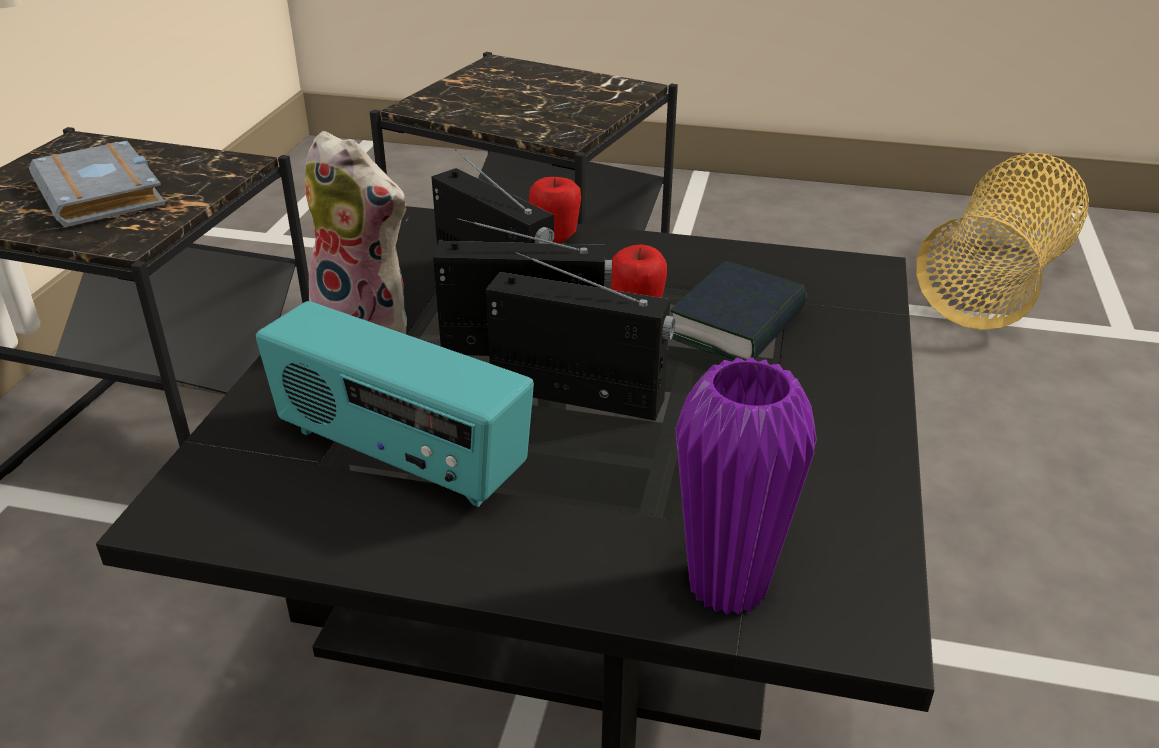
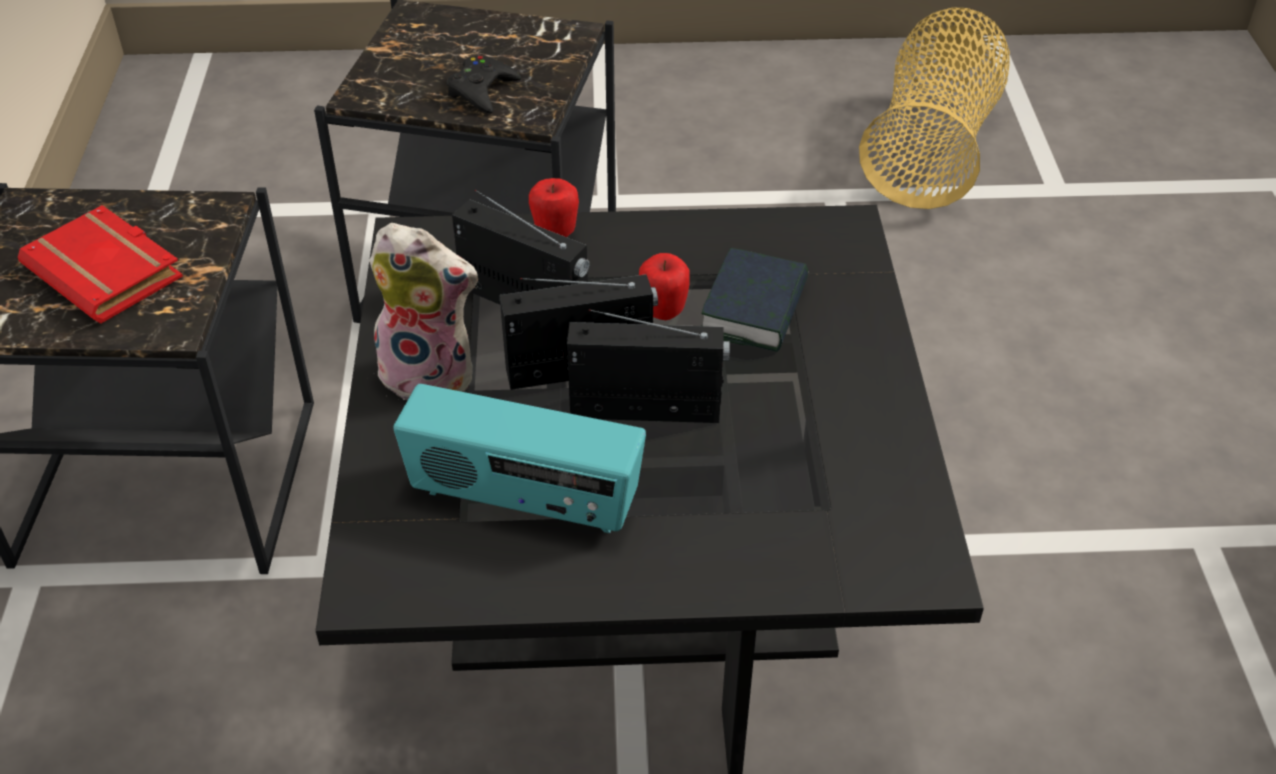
camera: 15 degrees left, 10 degrees up
(105, 194) = (109, 273): grey book -> red book
(528, 115) = (482, 91): none -> black game controller
(727, 586) = (822, 560): purple vase -> none

